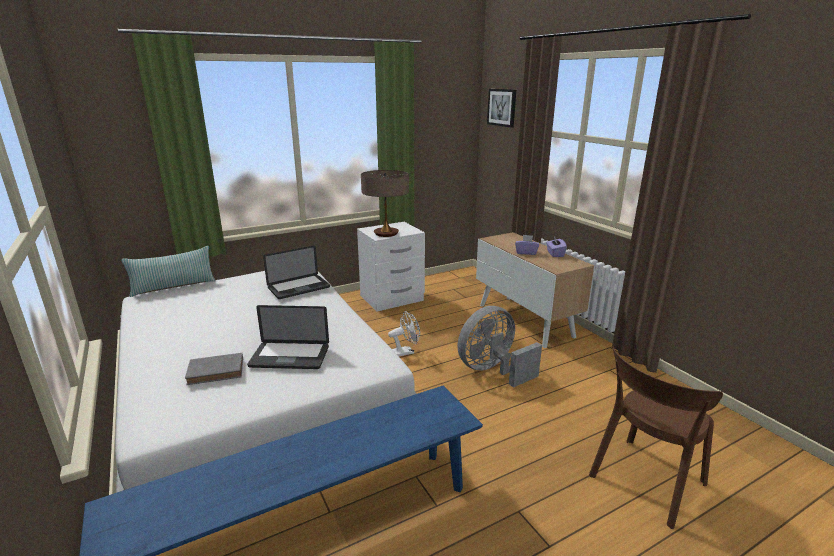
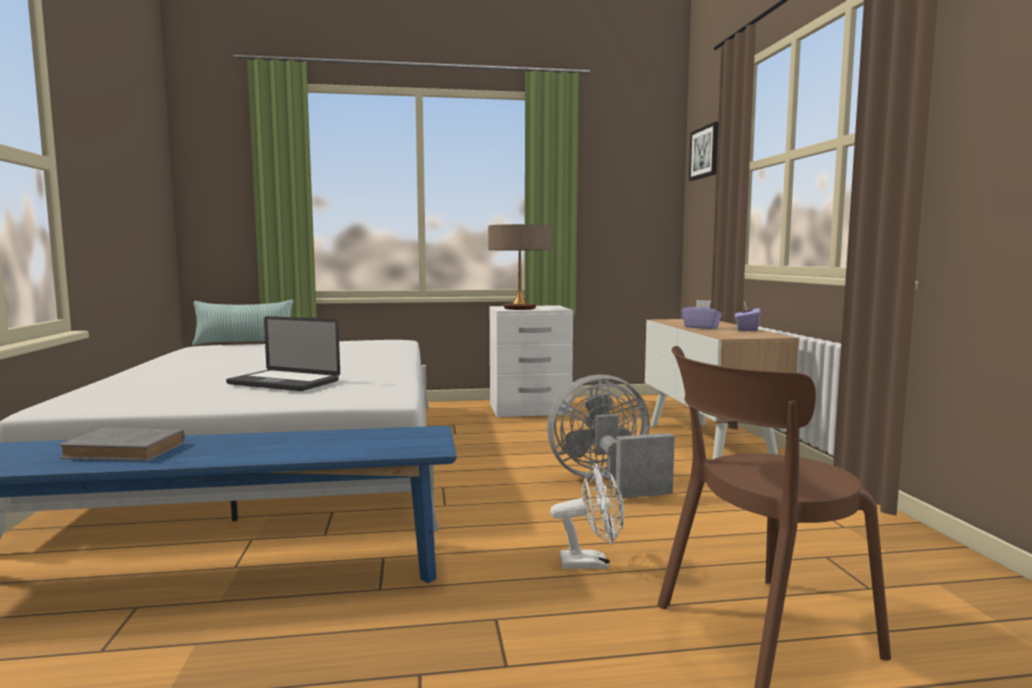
camera: 20 degrees right, 15 degrees down
(217, 371) = (191, 383): grey book -> grey book (128, 451)
(299, 288) = (372, 348): laptop -> none
(406, 352) = (497, 452): white fan -> white fan (592, 563)

